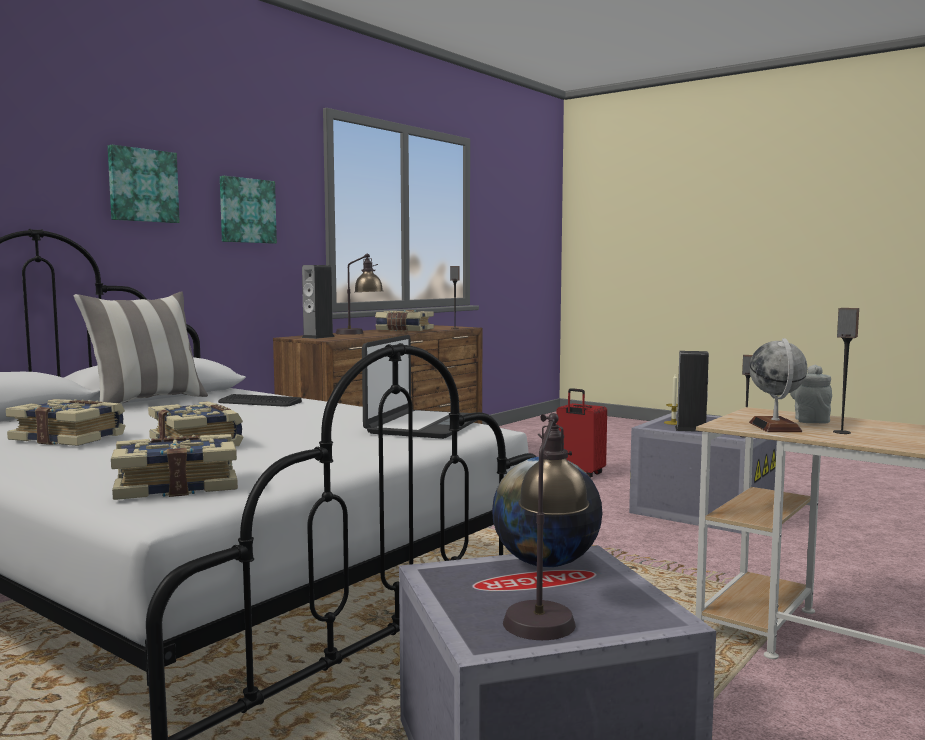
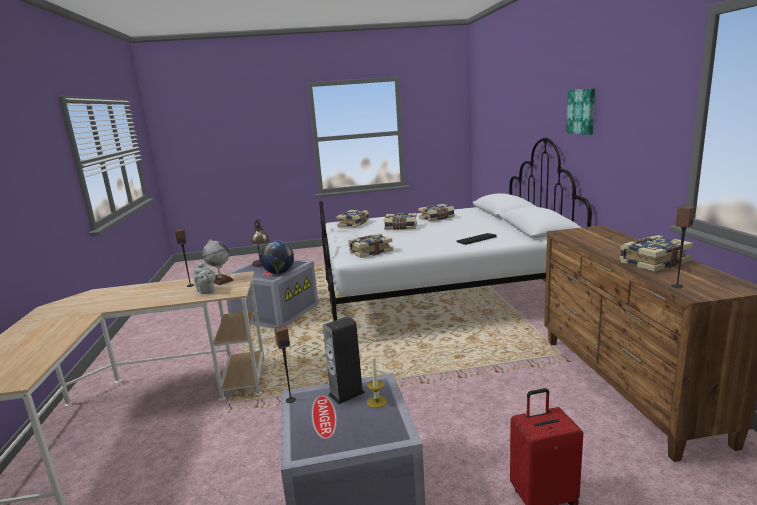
camera: 135 degrees right, 10 degrees up
(146, 402) = (507, 226): pillow -> none
(246, 210) = (630, 124): picture -> none
(318, 337) = (590, 232): speaker -> none
(359, 333) = (619, 245): table lamp -> none
(423, 426) = (370, 252): laptop -> book

